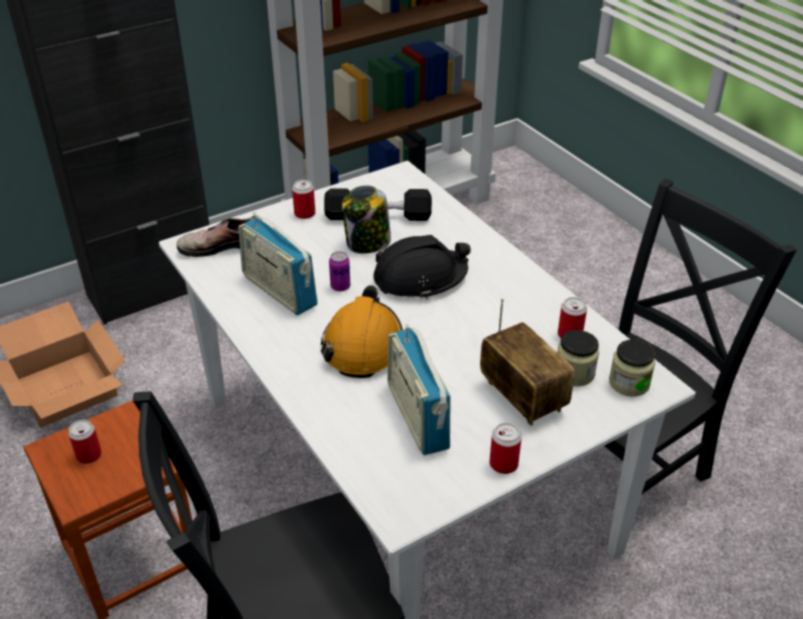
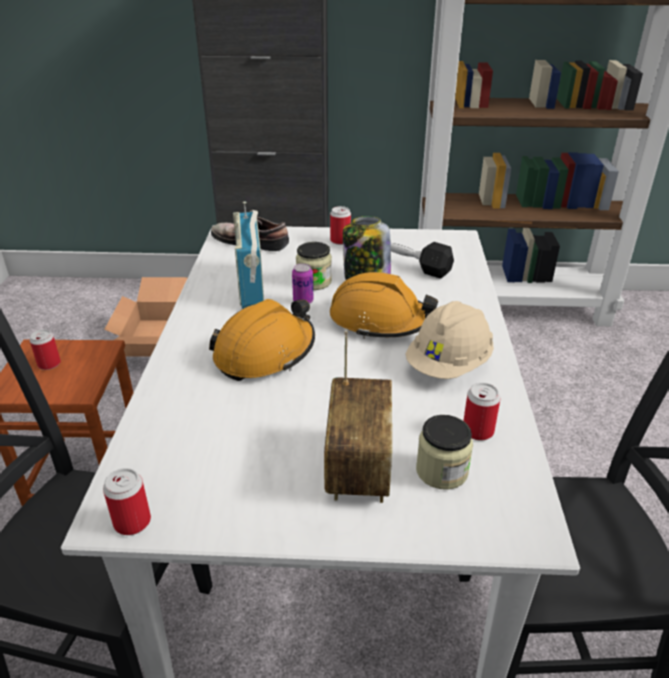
camera: 35 degrees right, 5 degrees down
(417, 416) = (236, 434): radio -> none
(420, 278) = (380, 320): black hard hat -> orange hard hat
(503, 464) = (262, 524): can -> can (132, 522)
(506, 294) = (449, 365): none -> beige hard hat
(629, 383) = (497, 513): jar -> jar (314, 282)

